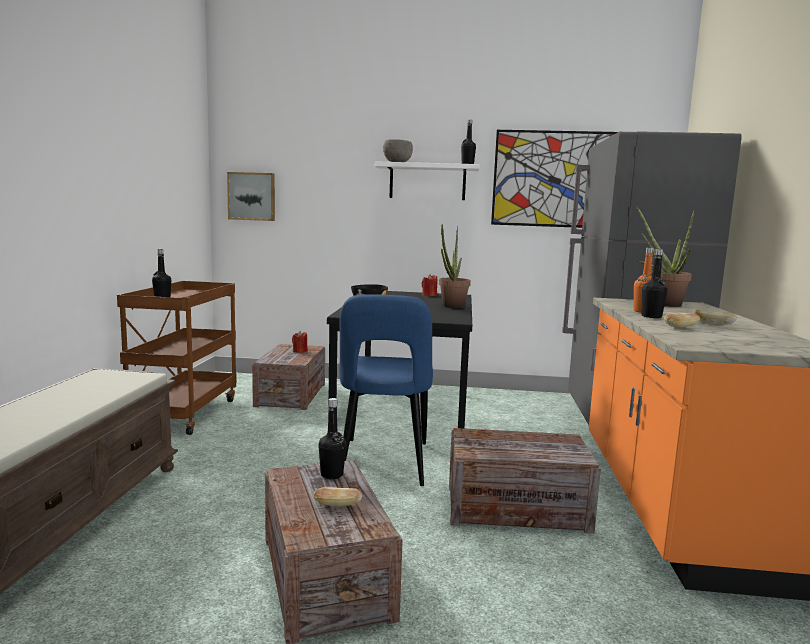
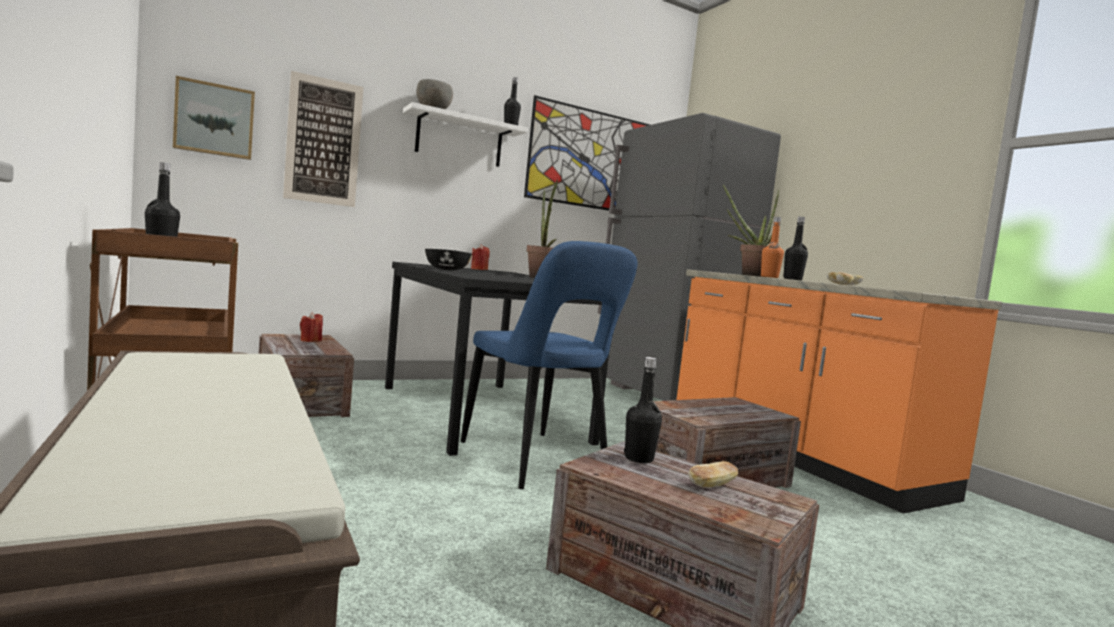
camera: 35 degrees left, 5 degrees down
(321, 200) = (323, 141): none -> picture

